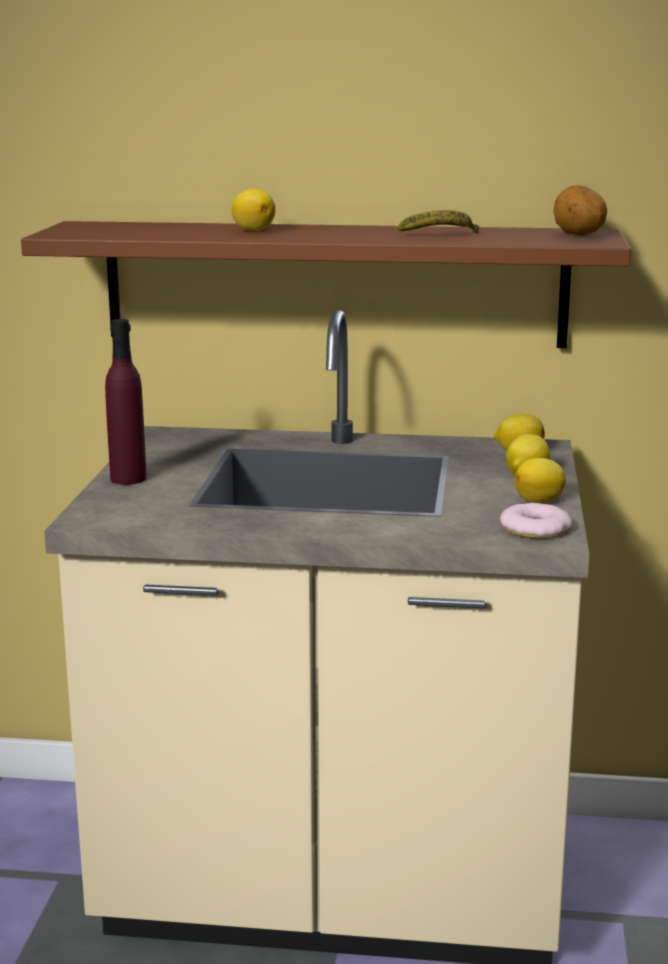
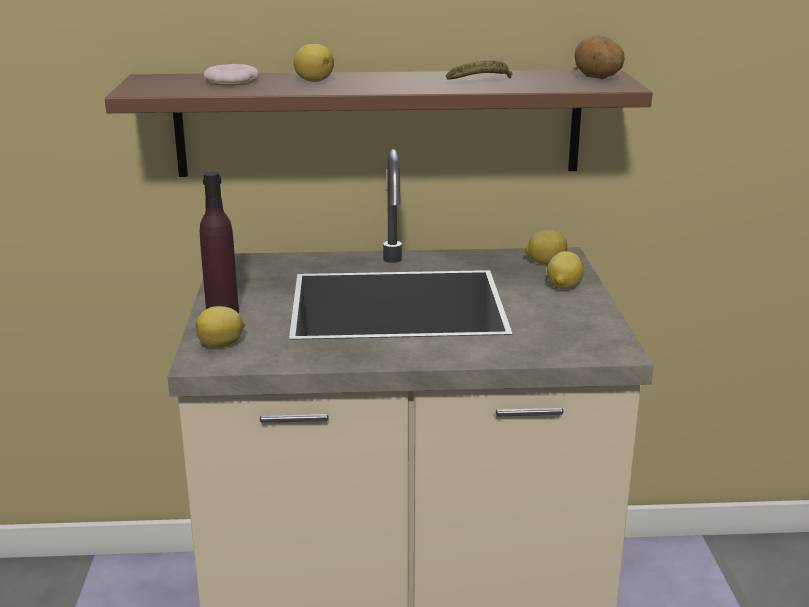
camera: 10 degrees left, 5 degrees up
(535, 528) = (597, 342): donut -> donut (232, 81)
(540, 501) = (587, 312): lemon -> lemon (222, 345)

